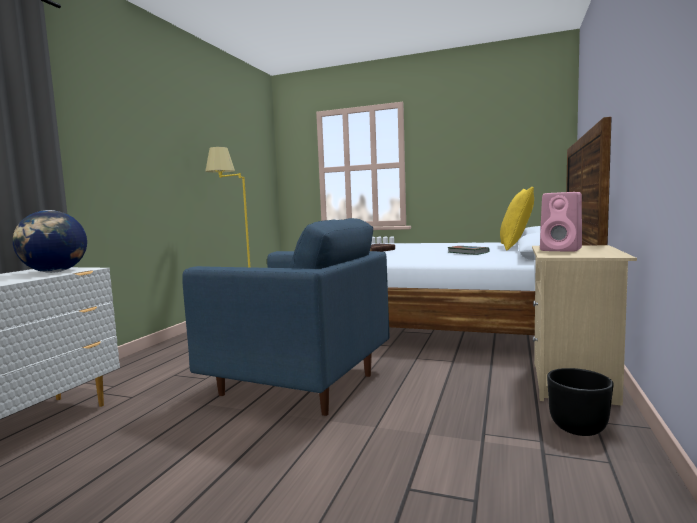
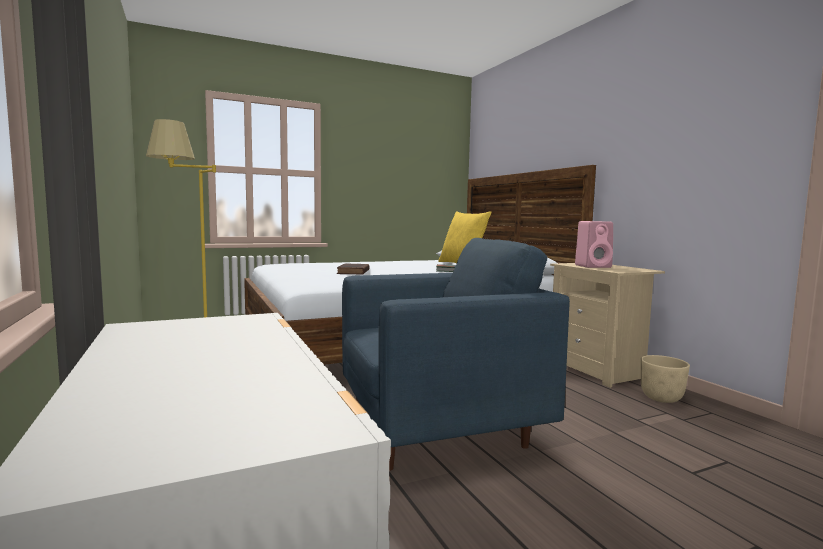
camera: 45 degrees left, 0 degrees up
(54, 272) = (230, 329): globe -> none
(578, 429) = (662, 398): black planter -> beige planter

